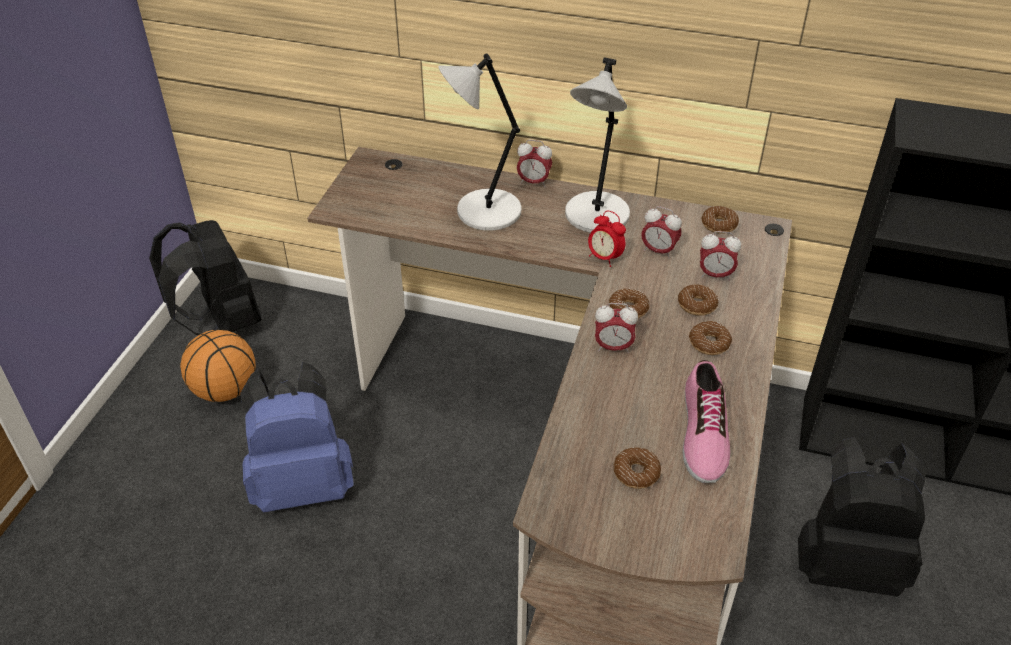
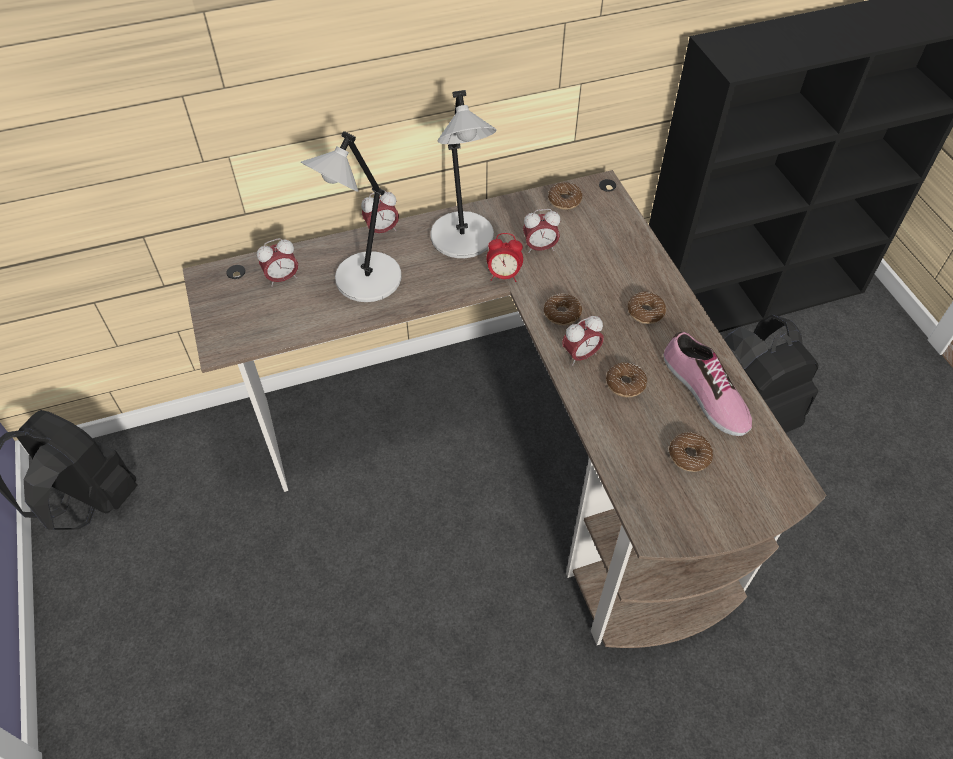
camera: 35 degrees left, 10 degrees up
(225, 389) = (152, 565): basketball -> none
(303, 484) = (304, 609): blue backpack -> none
(697, 305) = (609, 282): donut -> donut (625, 384)
(715, 275) = (599, 248): alarm clock -> alarm clock (282, 278)

